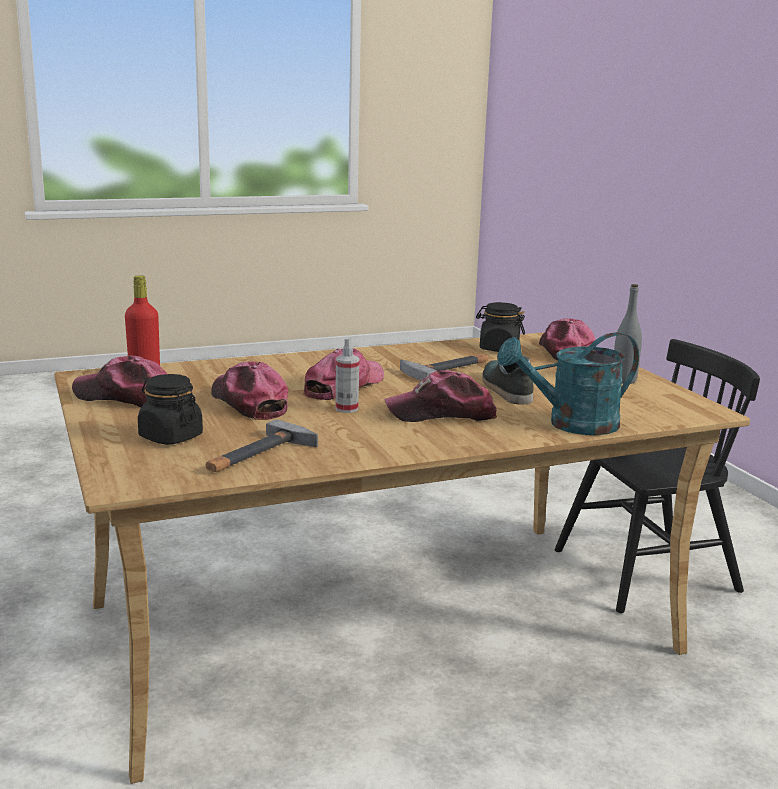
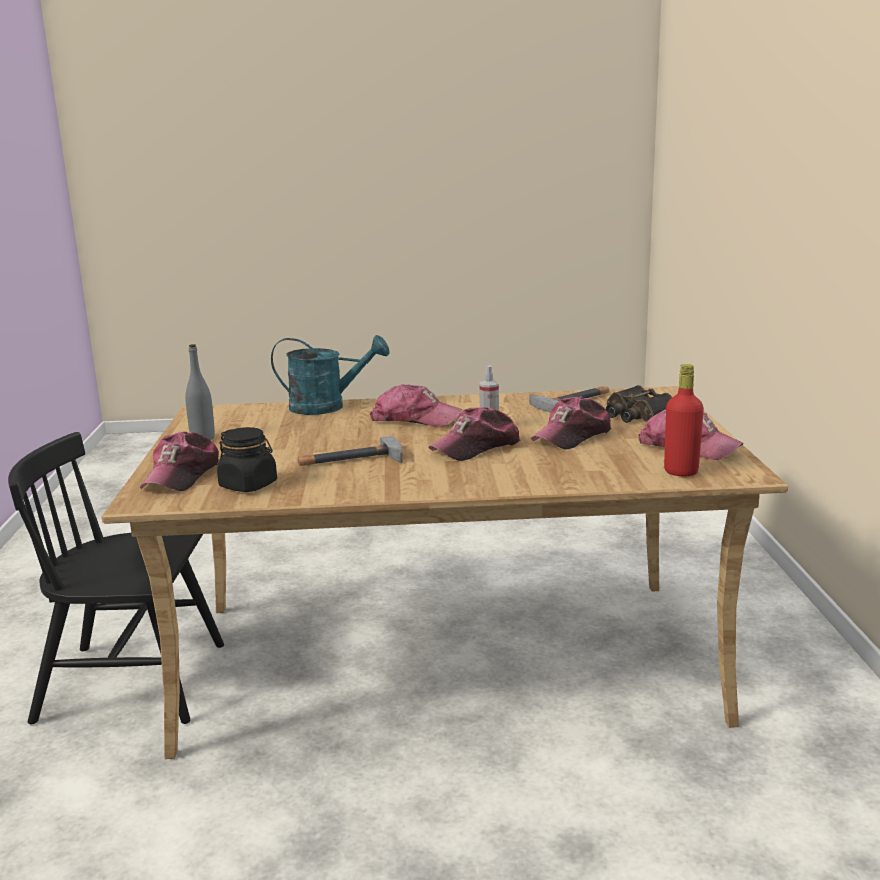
camera: 160 degrees left, 0 degrees up
(170, 437) = (637, 414): black jar -> binoculars
(248, 403) = (572, 436): cap -> cap turned 60 degrees clockwise
(505, 388) = (327, 436): shoe -> none

